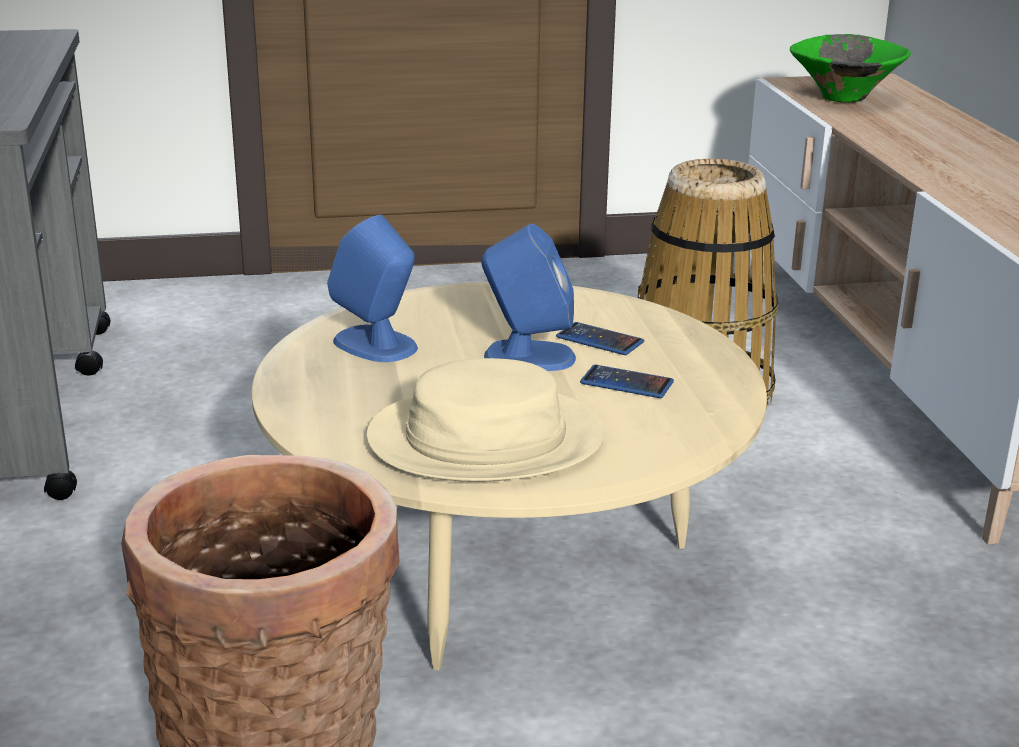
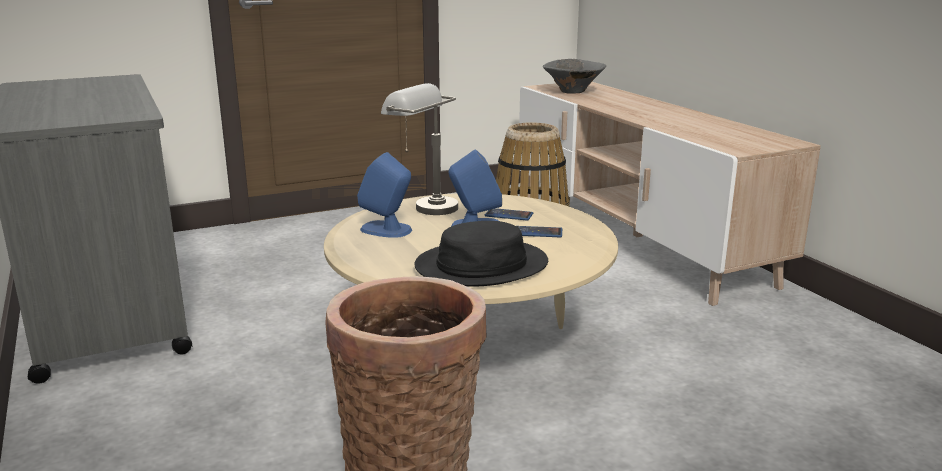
camera: 15 degrees left, 5 degrees down
(466, 304) = (423, 206): none -> grey table lamp
(485, 438) = (481, 265): beige hat -> black hat
(842, 99) = (572, 92): green bowl -> grey bowl

